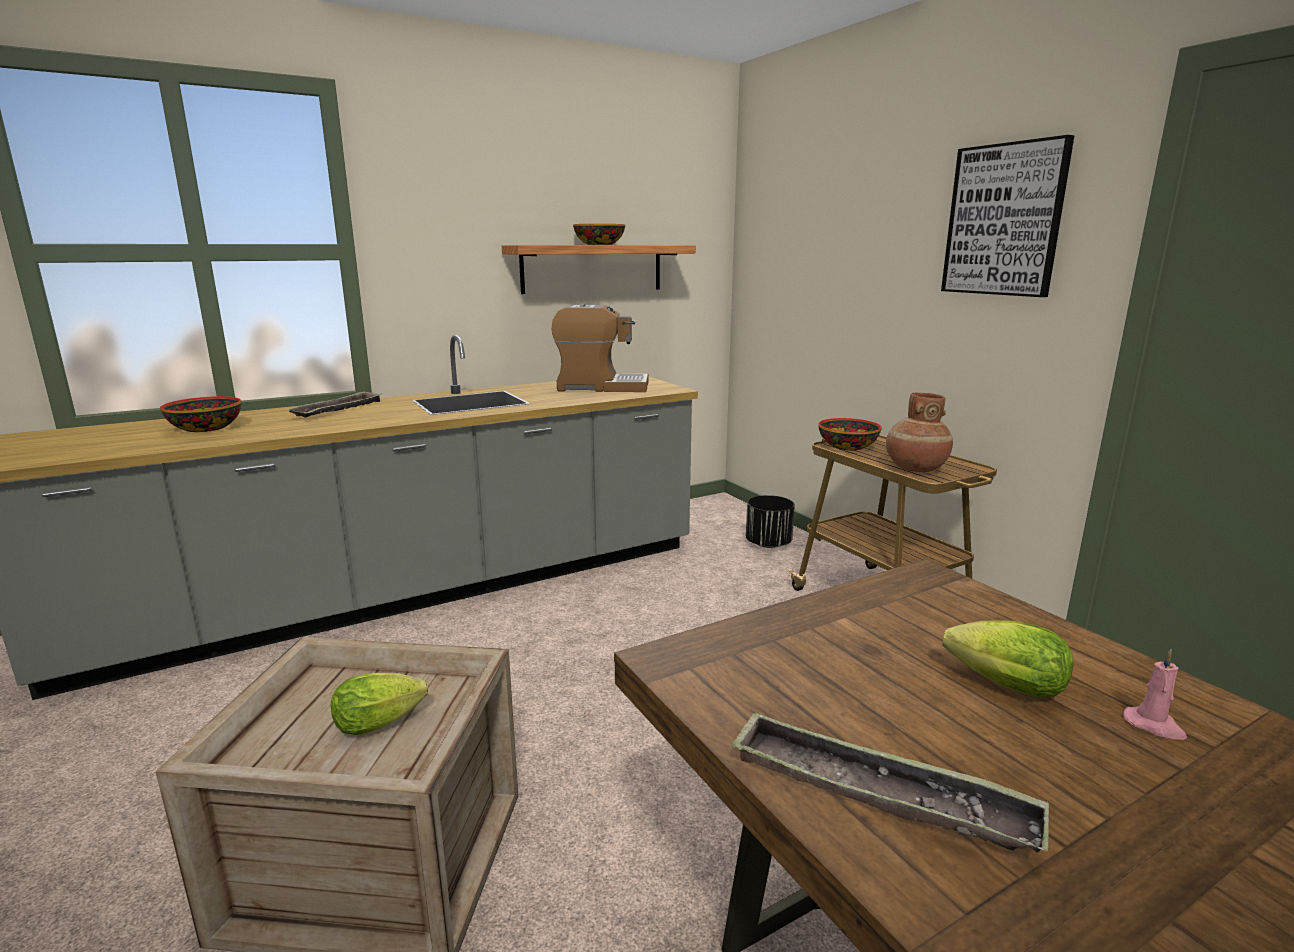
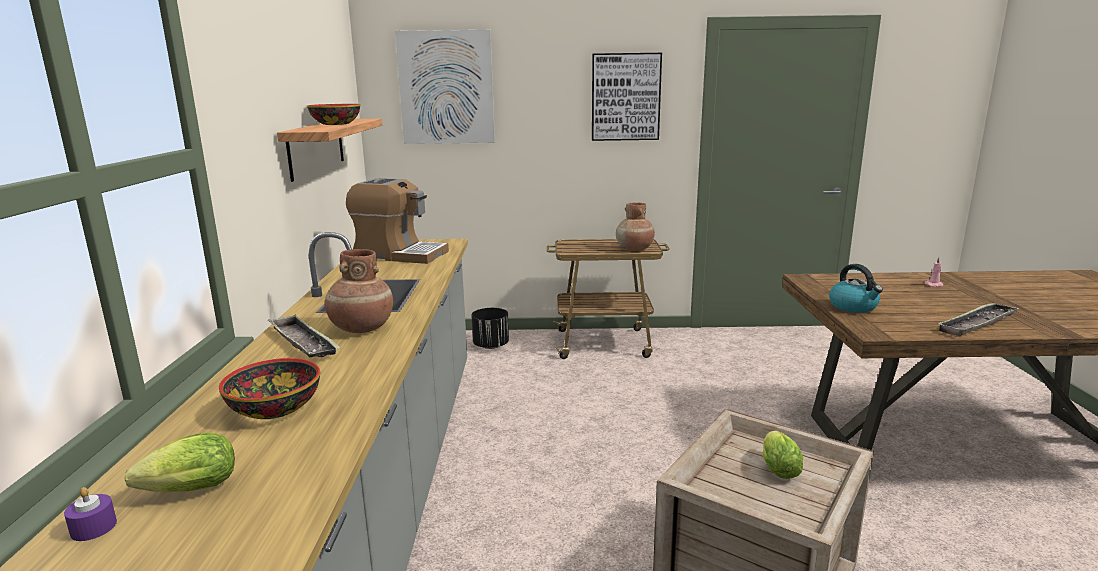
camera: 60 degrees left, 0 degrees up
(45, 435) = (93, 527): none -> purple candle
(379, 414) = (361, 328): none -> brown vase
(601, 387) = (399, 254): coffee machine -> coffee machine turned 75 degrees clockwise
(800, 212) = (446, 88): none -> picture
(807, 632) = (854, 307): none -> kettle
(848, 447) = (577, 249): bowl -> none
(998, 684) = (904, 293): lettuce -> lettuce (186, 491)

